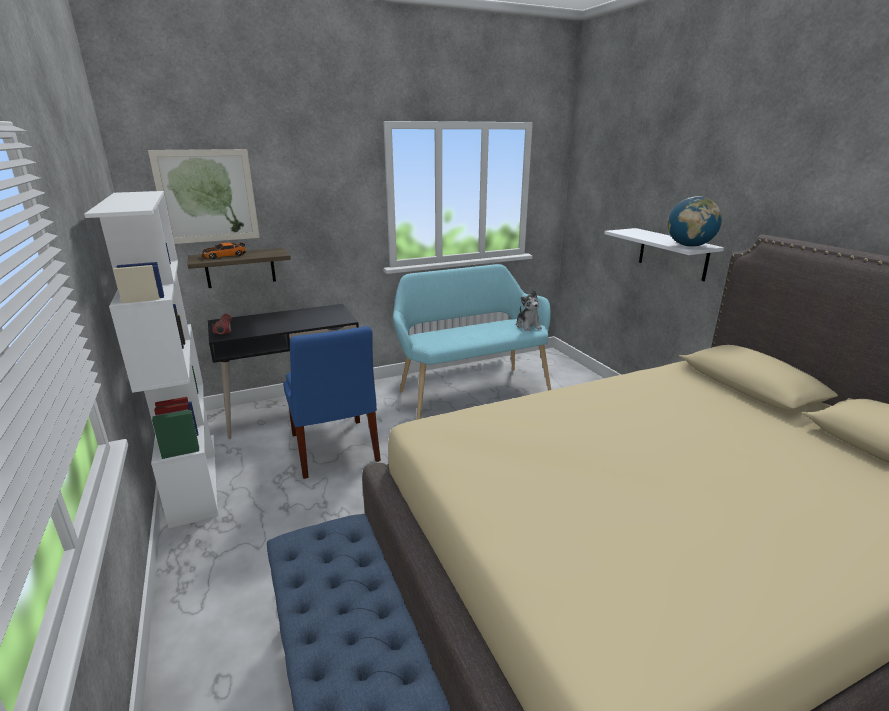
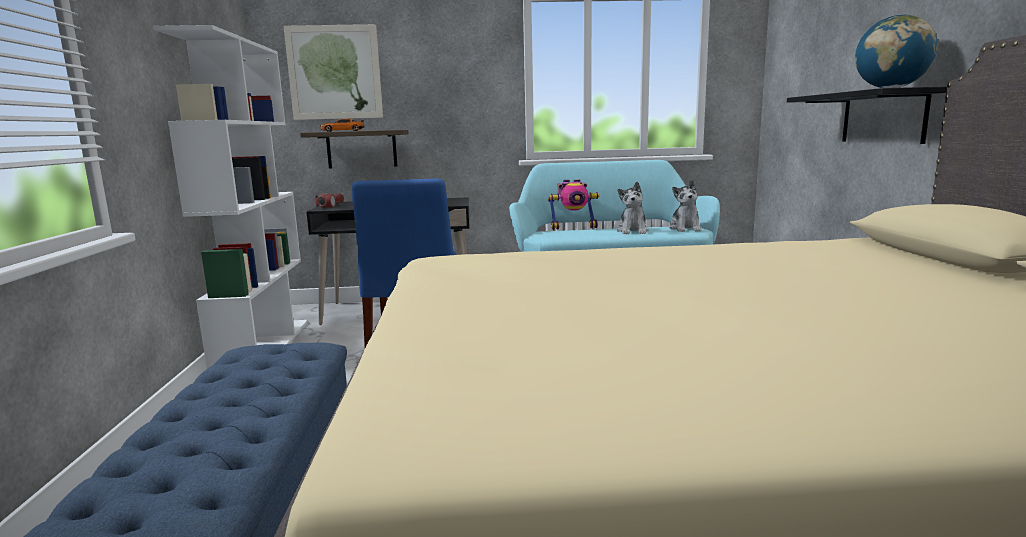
camera: 20 degrees right, 10 degrees down
(440, 328) = (573, 227): none -> toy robot
(492, 332) = (633, 231): none -> plush toy
(672, 254) = (883, 117): white shelf -> black shelf

